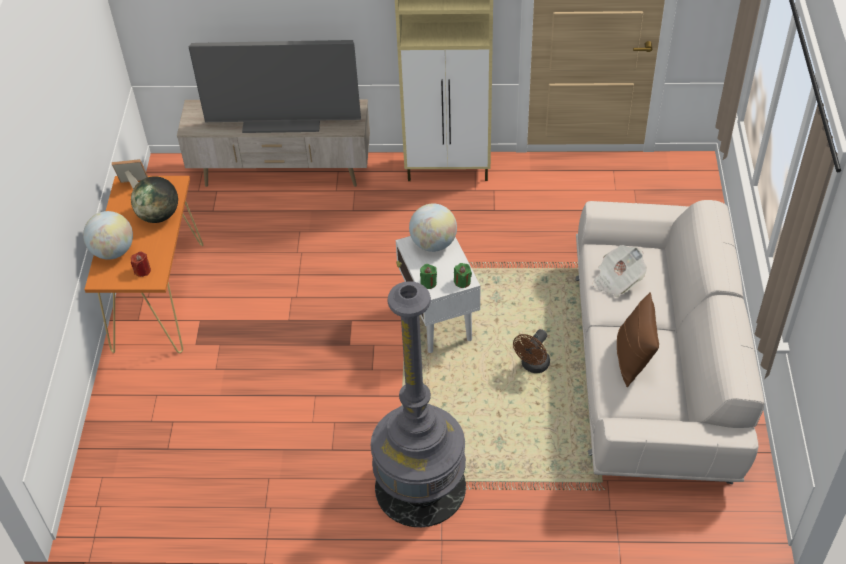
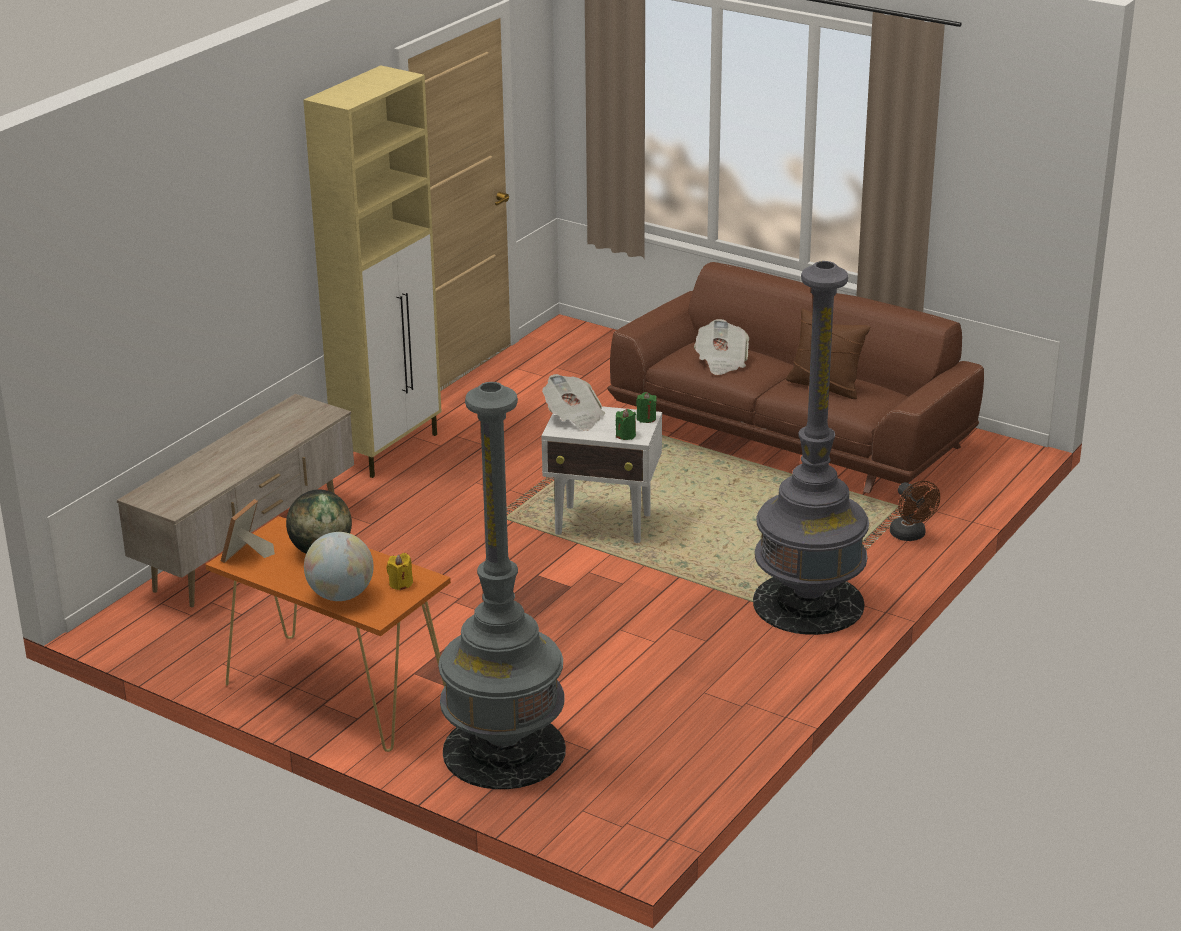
camera: 60 degrees left, 20 degrees down
(142, 270) = (400, 584): red candle -> yellow candle
(143, 406) = (504, 751): none -> grey floor lamp
(283, 119) = (252, 448): television -> none
(433, 243) = (574, 417): globe -> newspaper
(533, 366) = (721, 493): brown fan -> brown fan (911, 536)
(653, 369) = (792, 437): white sofa -> brown sofa

